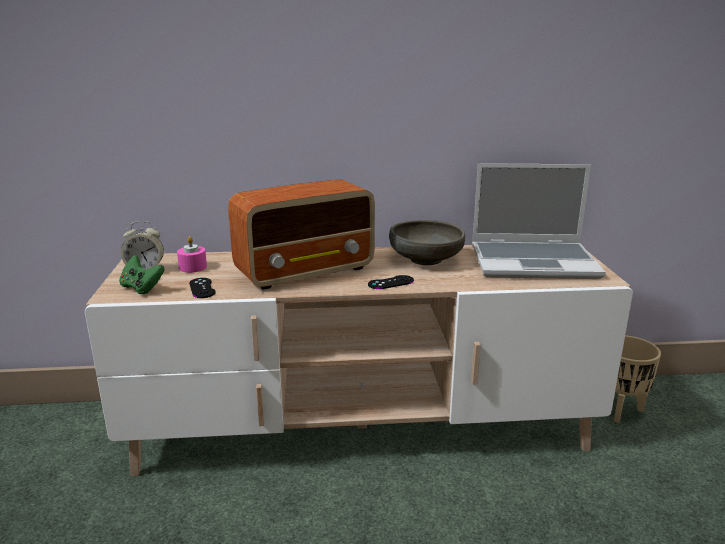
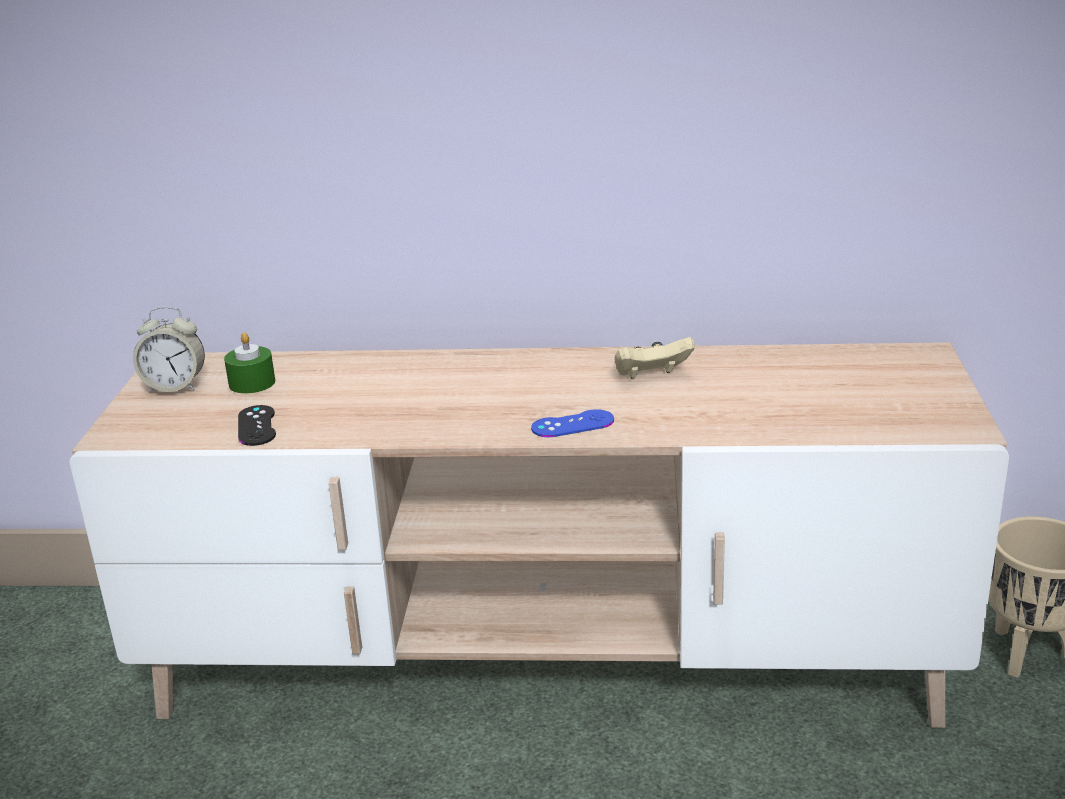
camera: 10 degrees right, 5 degrees up
(142, 288) = (162, 423): green game controller -> none
(193, 267) = (252, 383): pink candle -> green candle
(306, 271) = (436, 397): radio -> none
(391, 282) = (572, 424): black game controller -> blue game controller
(425, 259) = (651, 376): grey bowl -> beige game controller
(534, 262) = (849, 387): laptop -> none

